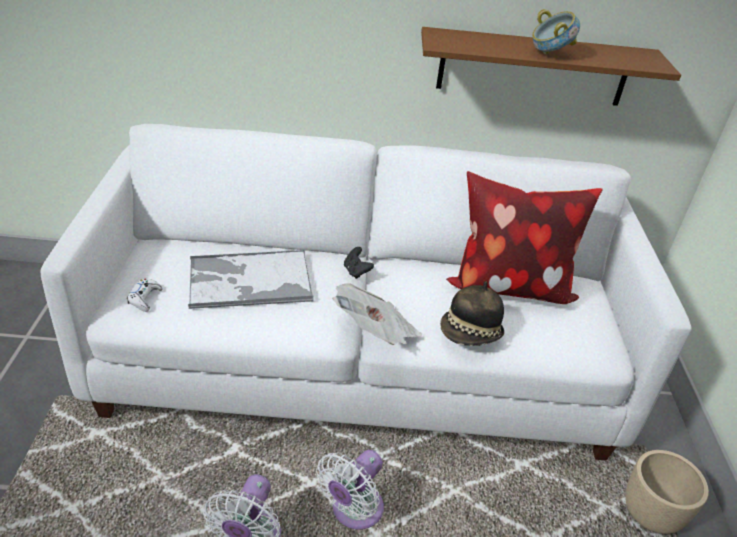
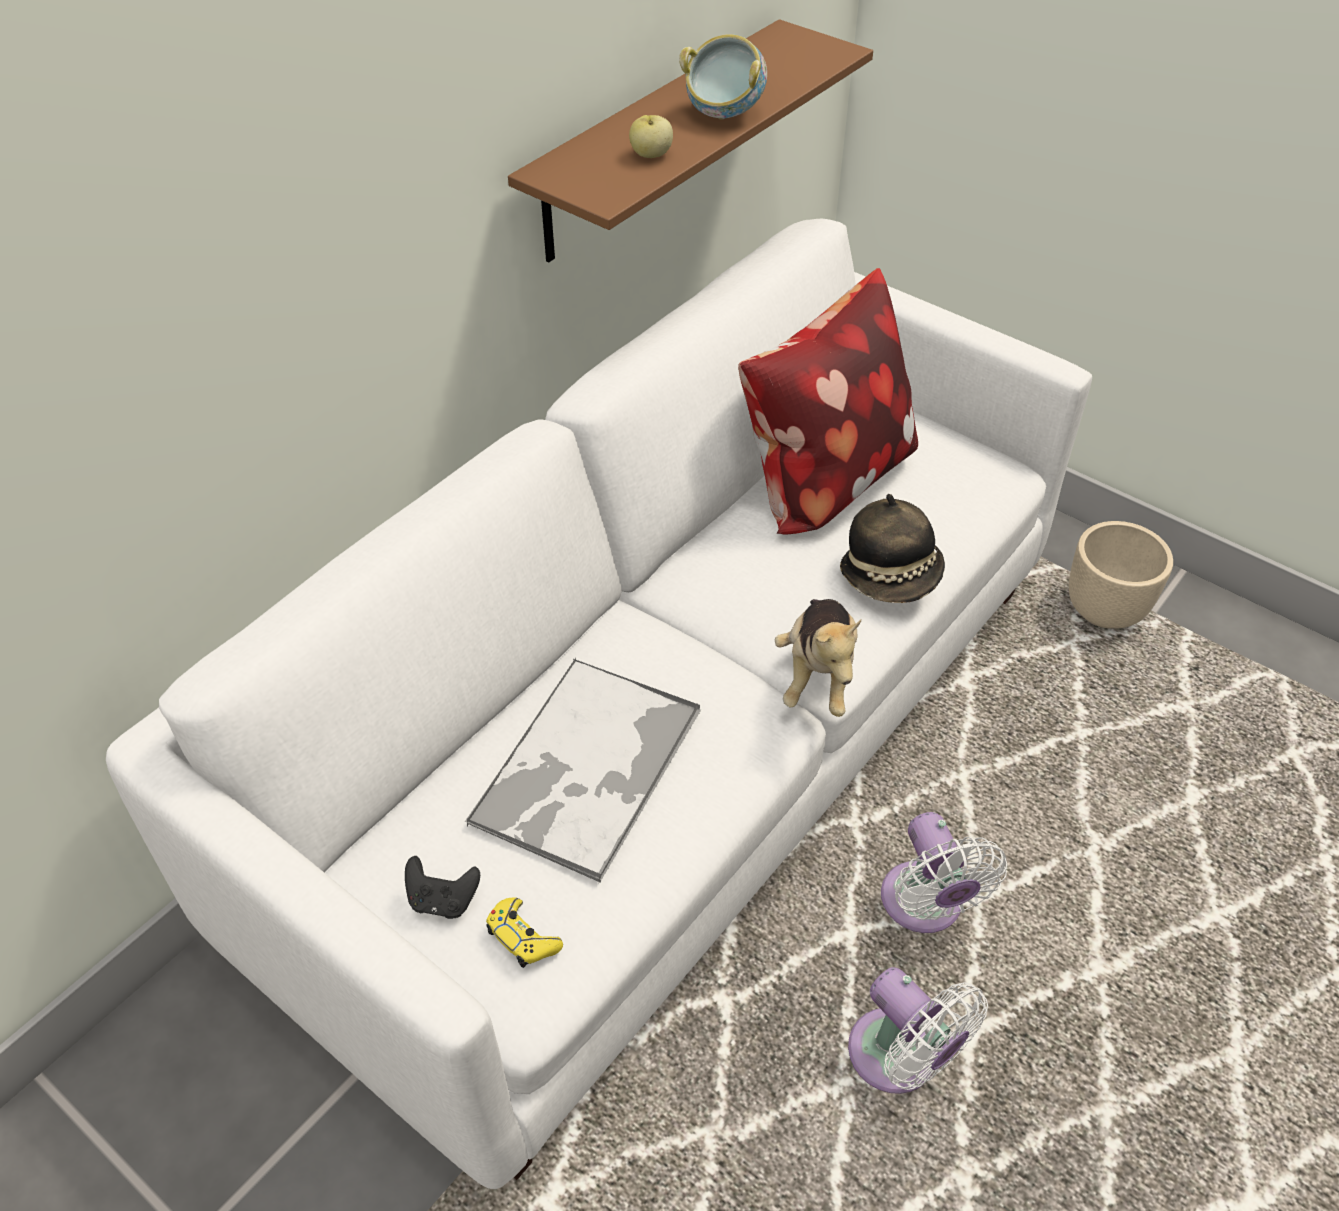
camera: 50 degrees left, 10 degrees up
(144, 298) = (523, 937): white game controller -> yellow game controller
(356, 271) = (663, 624): black game controller -> black game controller (443, 900)
(376, 333) = (818, 675): newspaper -> plush toy
(487, 47) = (650, 155): none -> apple

